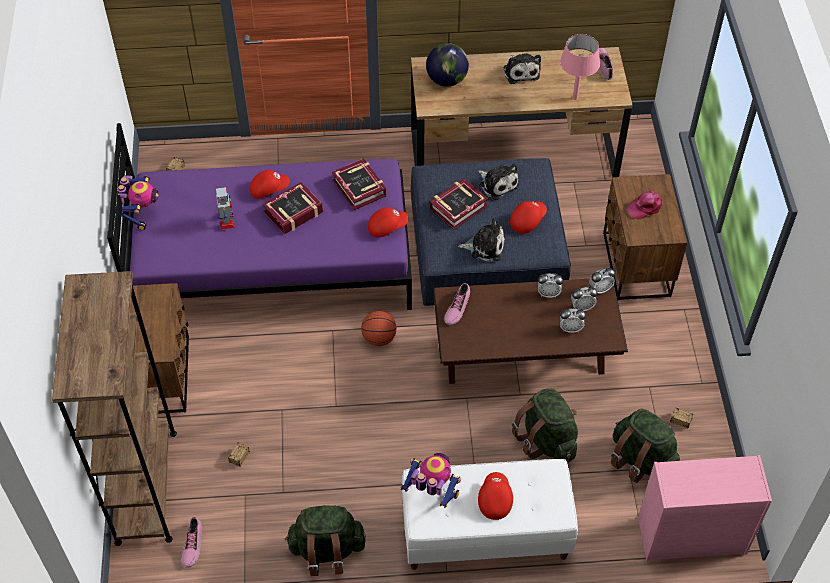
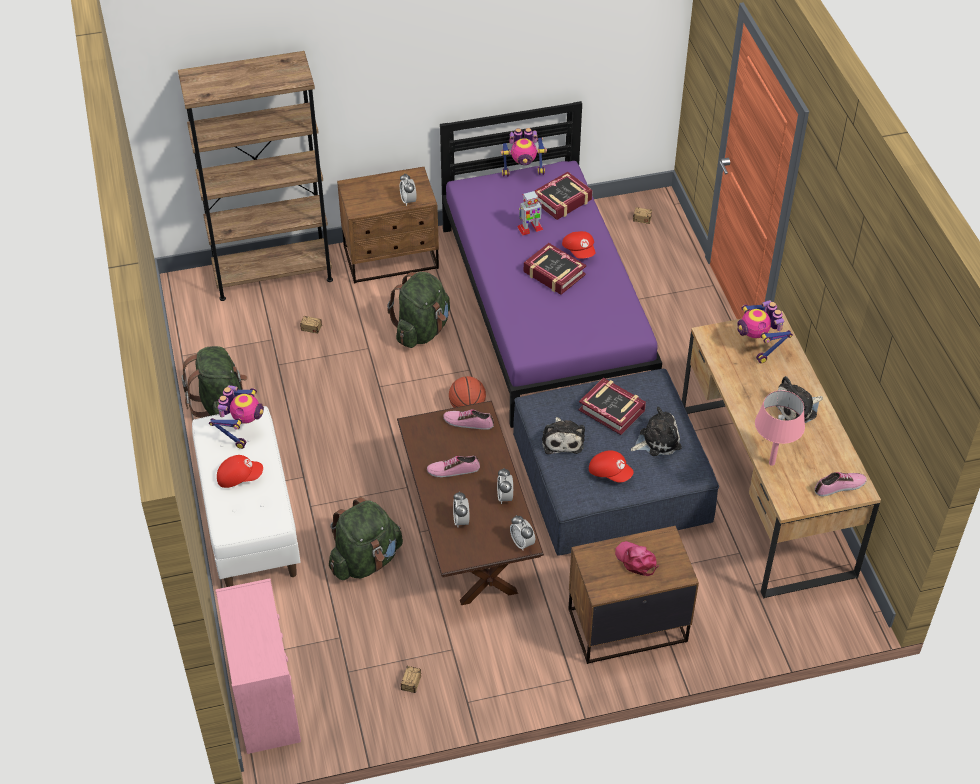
camera: 80 degrees right, 5 degrees down
(192, 545) = (218, 314): shoe -> shoe (453, 469)
(360, 188) = (602, 318): book -> book (562, 200)
(387, 227) = (555, 347): red cap -> none
(447, 80) = (757, 345): globe -> toy robot
(497, 184) = (657, 440): plush toy -> plush toy turned 150 degrees counterclockwise
(582, 307) = (493, 528): alarm clock -> alarm clock (408, 201)
(641, 460) = (353, 647): green backpack -> green backpack (422, 330)

